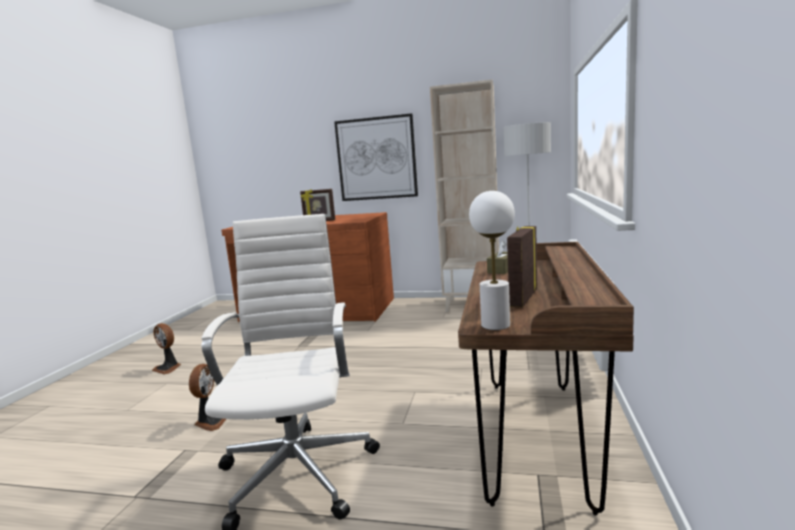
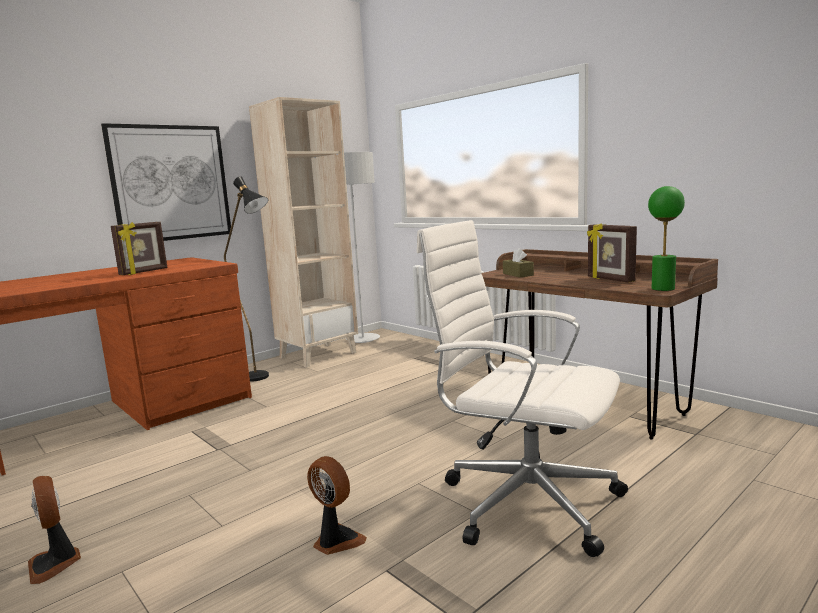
camera: 55 degrees left, 0 degrees up
(168, 368) = (55, 563): fan -> fan turned 75 degrees clockwise
(409, 310) = (263, 378): none -> black floor lamp
(495, 325) = (662, 289): white table lamp -> green table lamp

